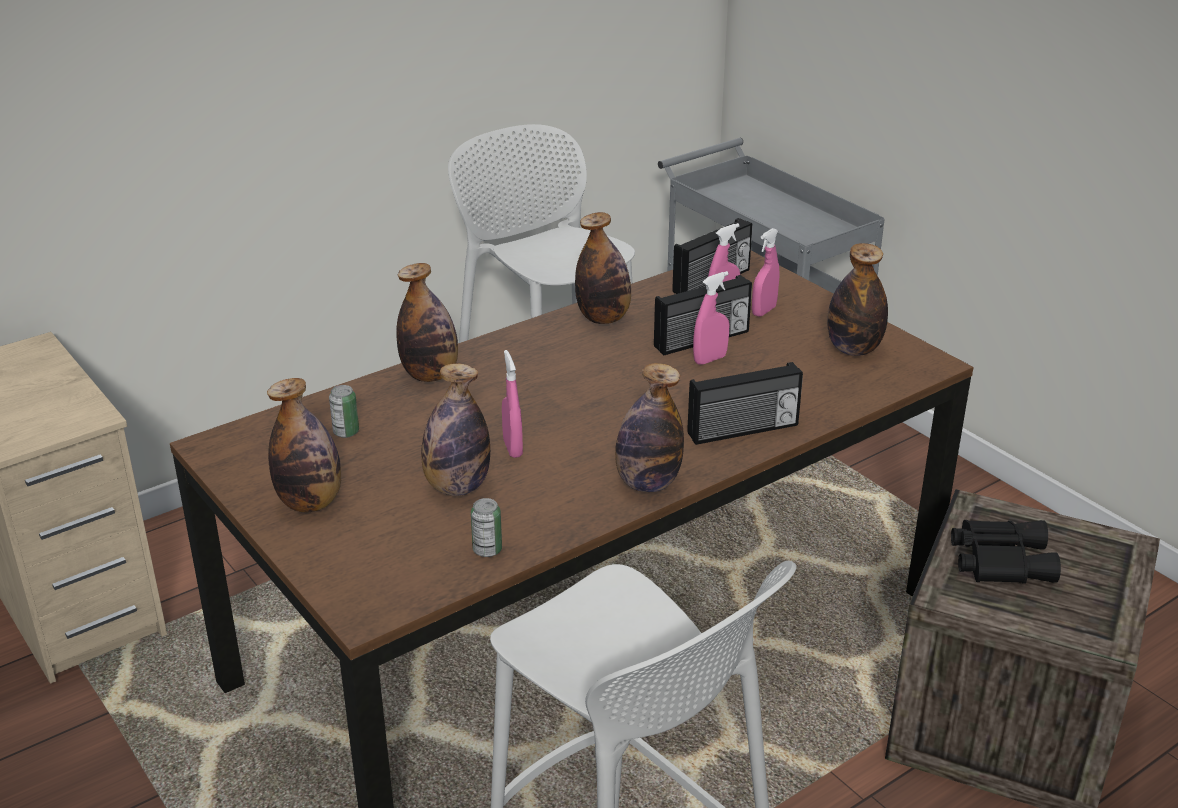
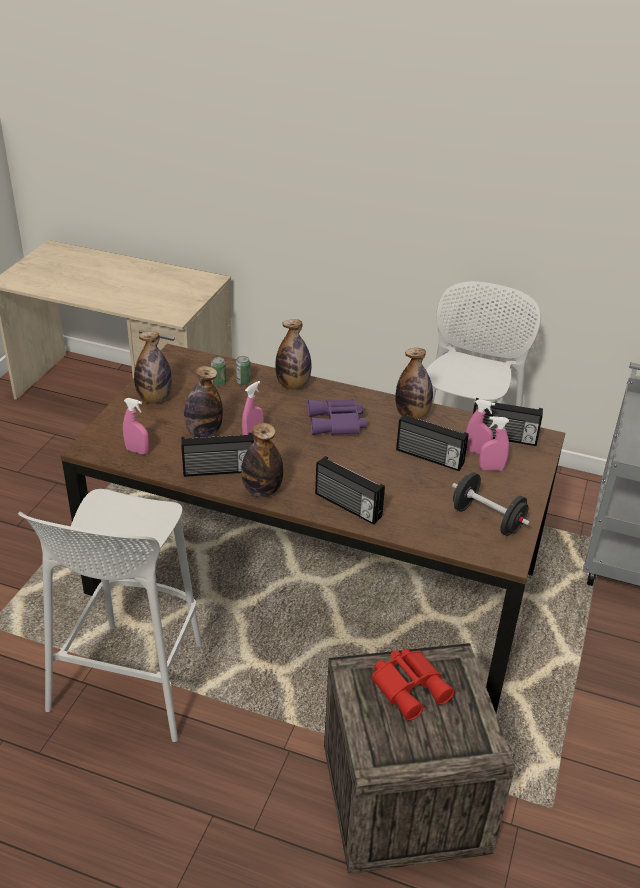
camera: 55 degrees right, 5 degrees up
(487, 550) = (161, 462): can -> can (243, 382)
(561, 374) = (337, 423): none -> purple binoculars
(564, 504) = (218, 471): none -> radio
(710, 359) = (410, 468): pink spray bottle -> pink spray bottle (137, 451)
(853, 349) = (487, 519): bottle -> black dumbbell
(999, 559) = (410, 686): black binoculars -> red binoculars

